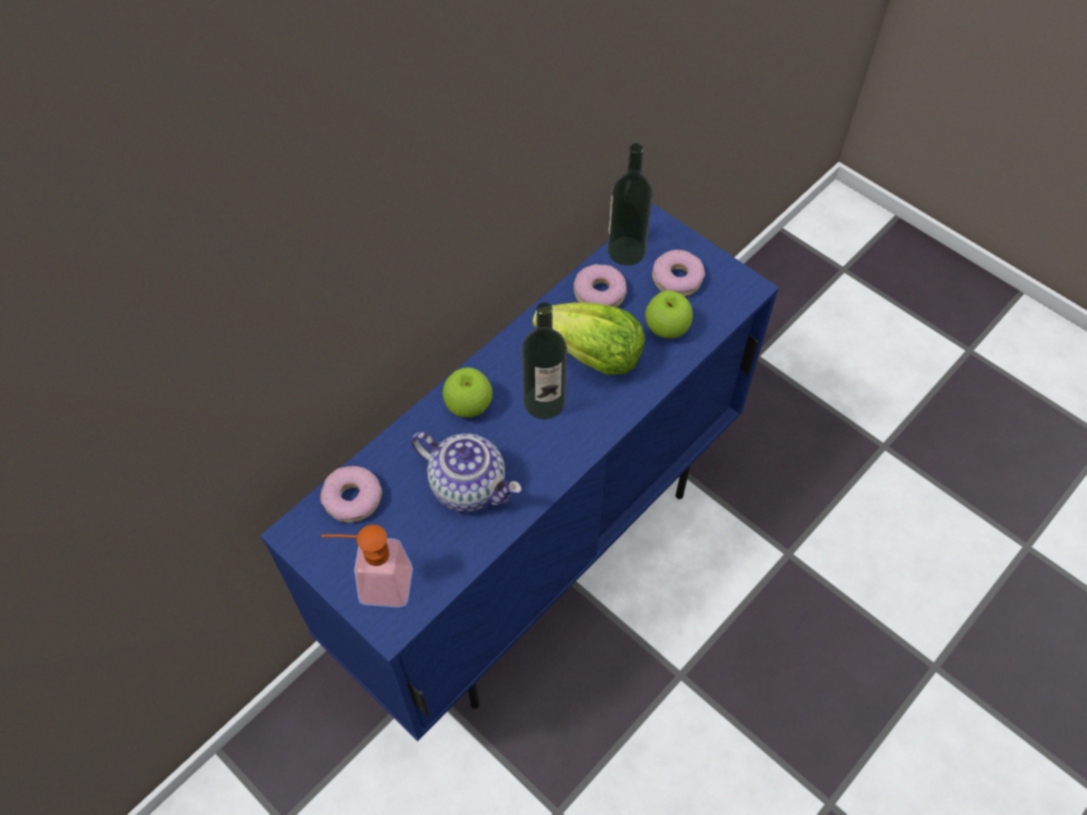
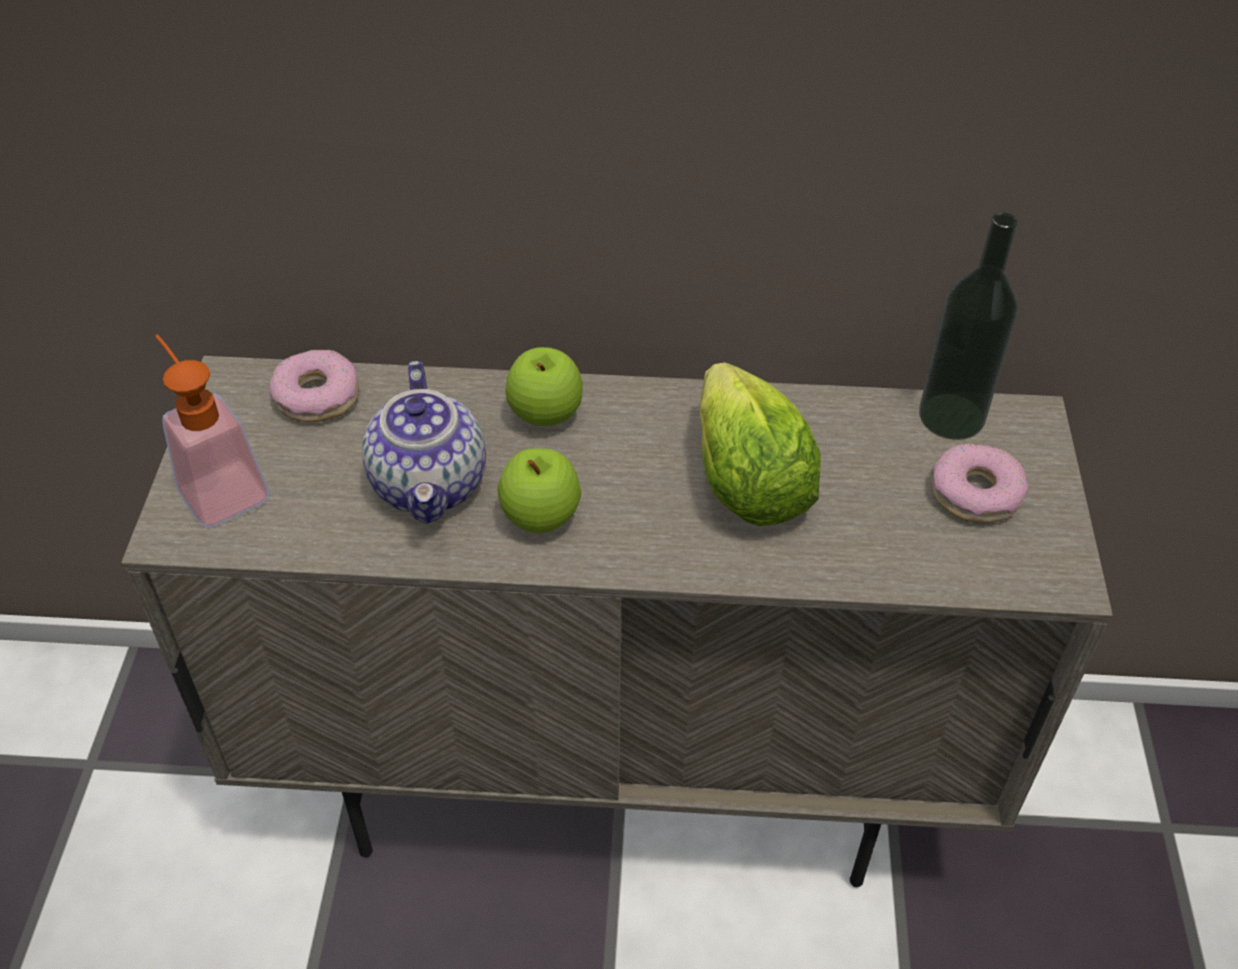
camera: 50 degrees right, 10 degrees down
(539, 556) = (618, 781): blue cabinet -> beige cabinet
(544, 402) = (626, 479): bottle -> none
(599, 293) = (852, 431): donut -> none
(666, 329) = (882, 531): apple -> apple (540, 518)

